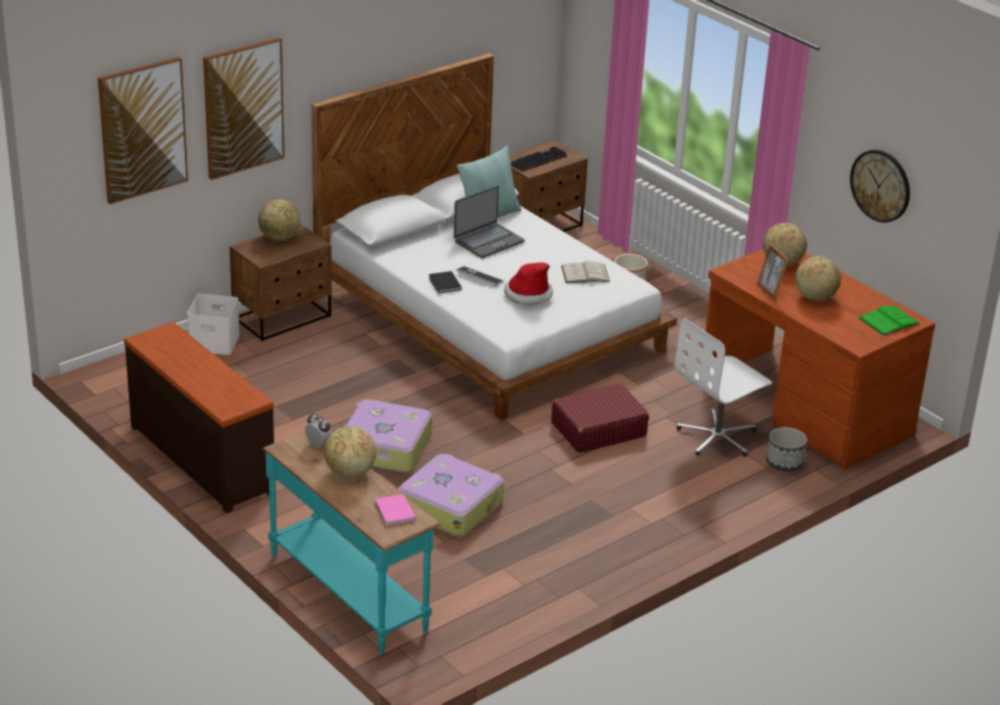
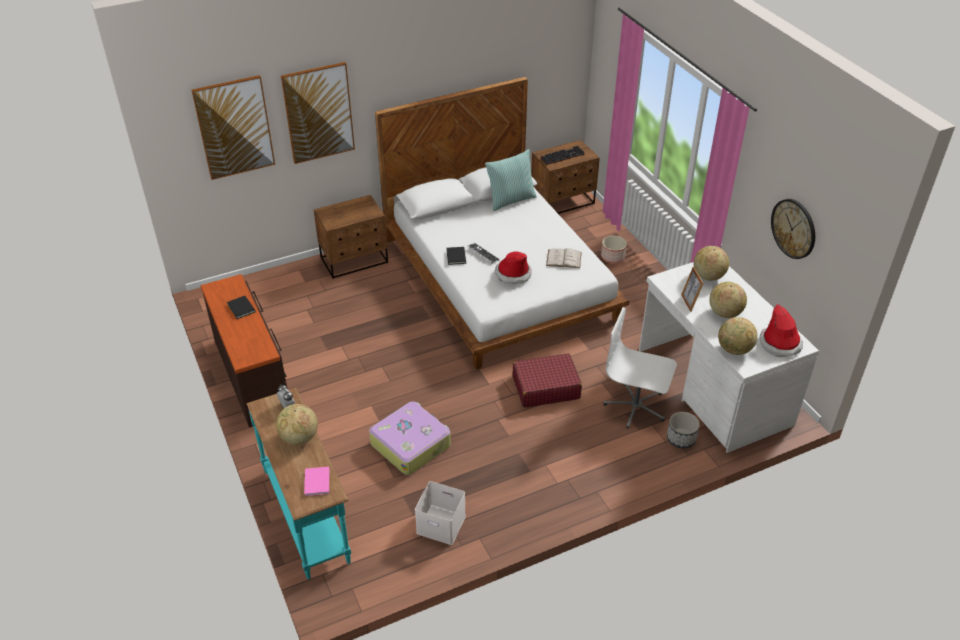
camera: 15 degrees right, 10 degrees up
(194, 358) = (241, 309): none -> black book
(213, 342) = (299, 276): white storage box -> white storage box (440, 525)
(279, 238) = (350, 206): globe -> globe (734, 349)
(384, 447) = (382, 383): suitcase -> none
(488, 241) = (502, 222): laptop -> none
(718, 437) = (635, 407): white office chair -> white office chair turned 45 degrees clockwise
(804, 407) = (712, 387): brown desk -> white desk
(889, 321) = (780, 344): green book -> hat

